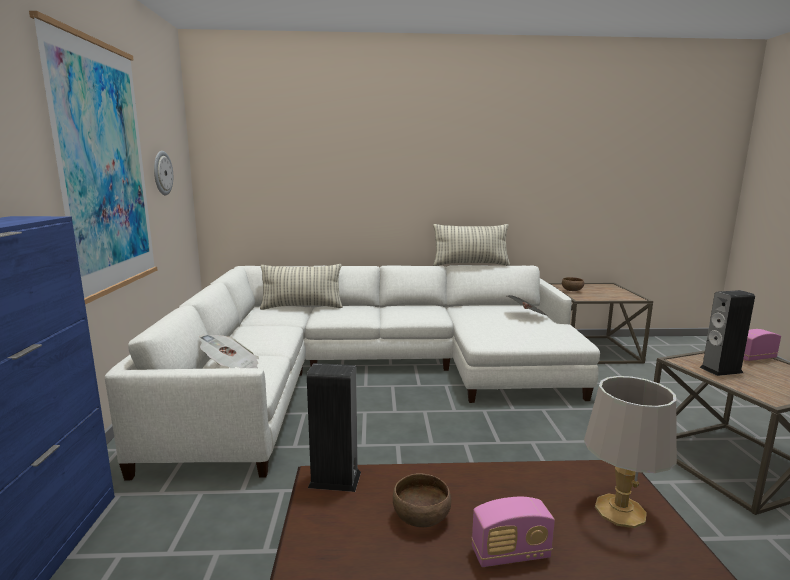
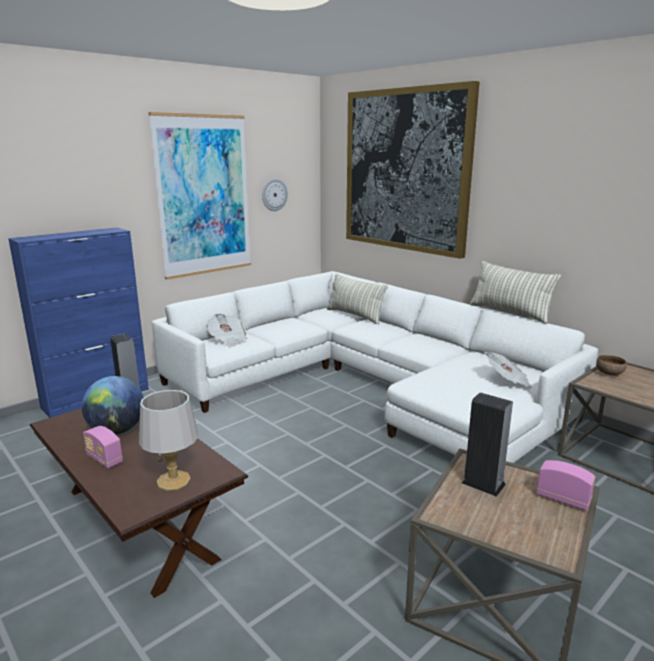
camera: 50 degrees right, 5 degrees up
(328, 143) = (406, 171): none -> picture
(421, 517) = (117, 431): brown bowl -> globe

